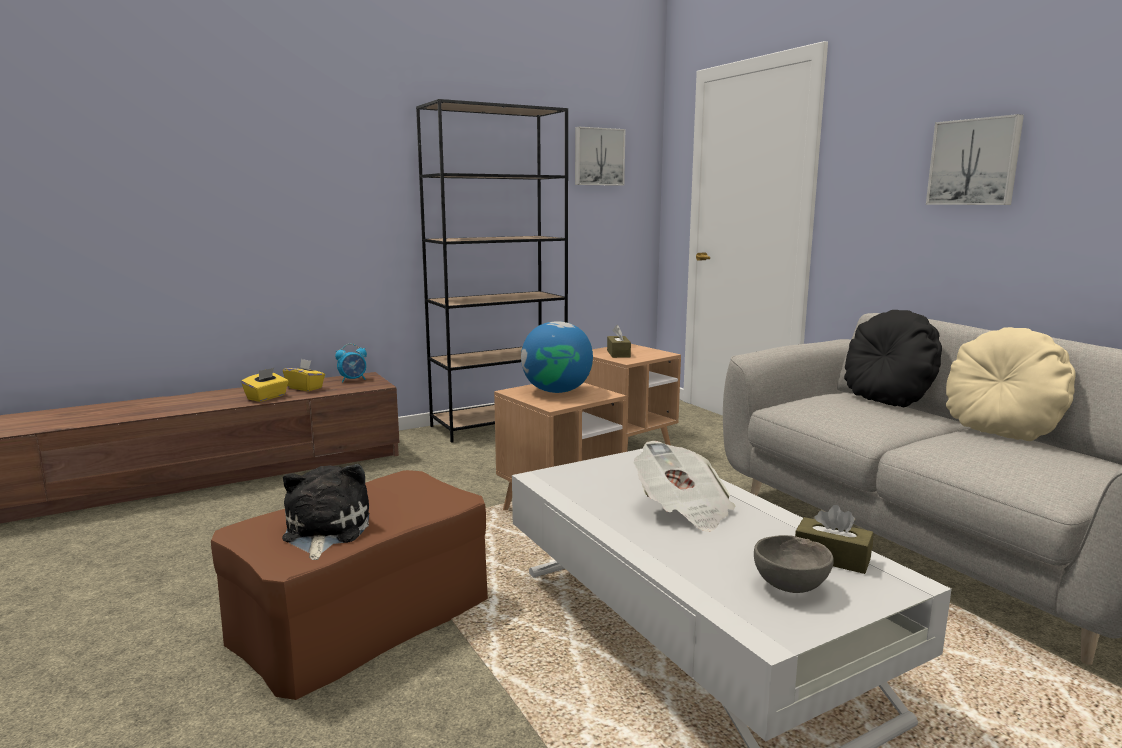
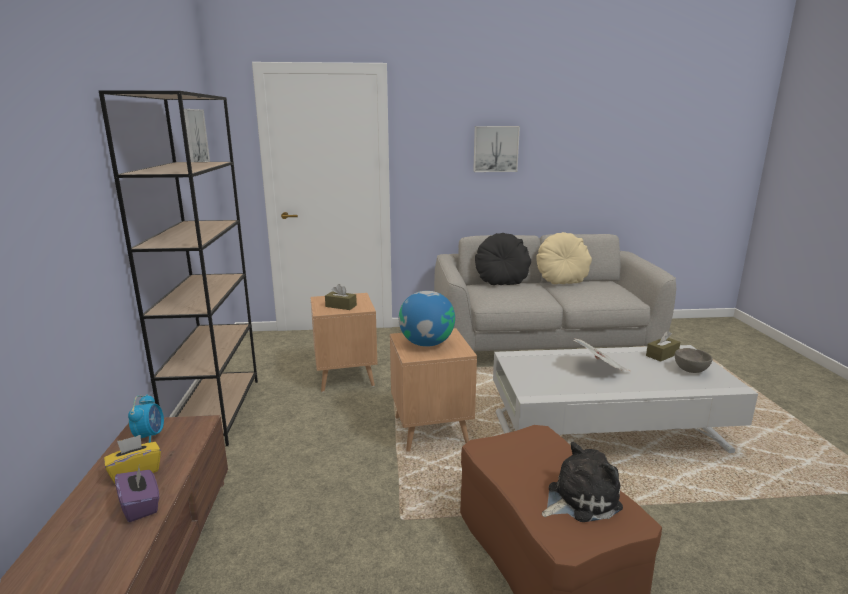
camera: 65 degrees left, 5 degrees up
(267, 397) = (140, 505): yellow tissue box -> purple tissue box
(324, 531) = (579, 499): plush toy -> plush toy turned 135 degrees clockwise

